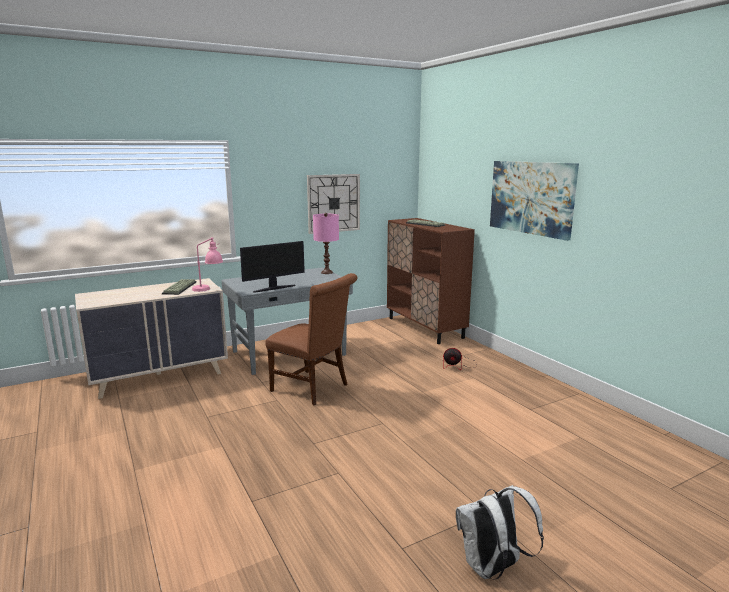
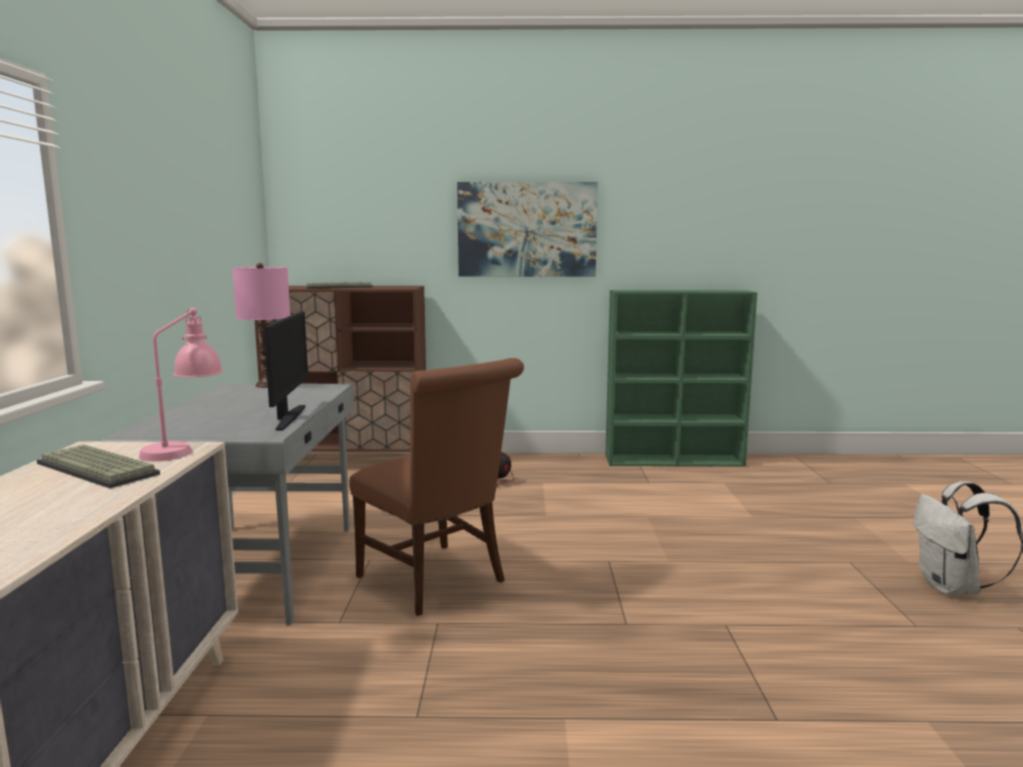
camera: 60 degrees left, 5 degrees down
(313, 388) = (437, 581): brown chair -> brown chair turned 75 degrees clockwise
(333, 203) = (197, 254): wall clock -> none
(597, 409) = (675, 460): none -> green bookcase

